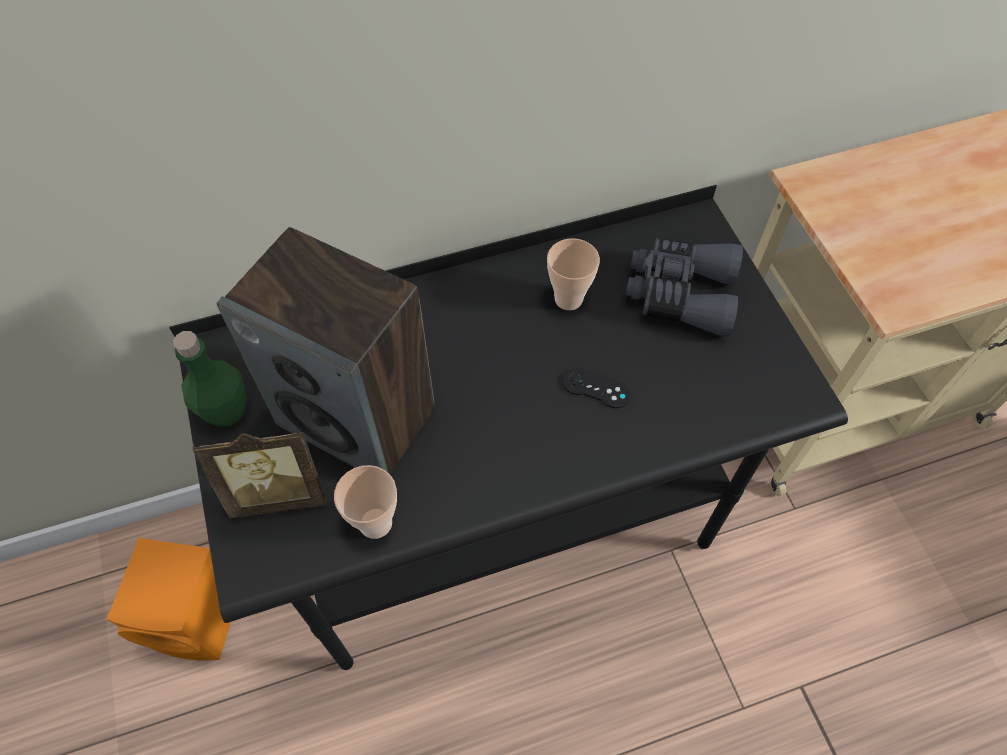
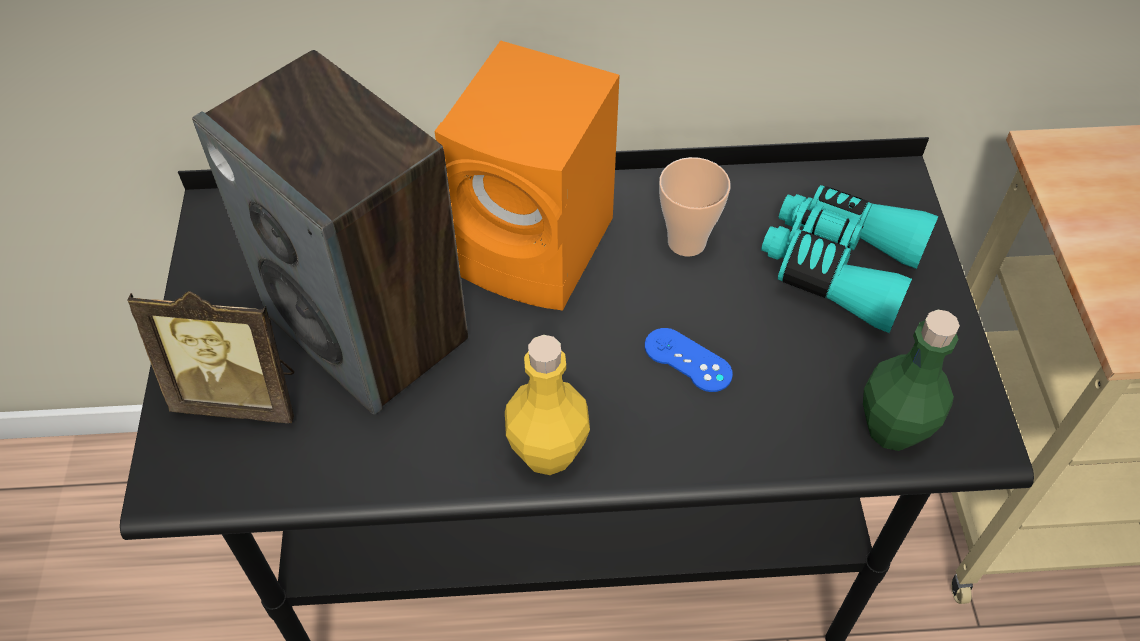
camera: 15 degrees right, 5 degrees down
(201, 619) = (160, 569): orange speaker -> orange speaker (539, 250)
(226, 411) = (213, 285): green bottle -> green bottle (892, 429)
(375, 523) = (346, 461): cup -> none
(519, 480) = (548, 452): none -> yellow bottle
(596, 388) = (687, 360): black game controller -> blue game controller
(680, 293) = (840, 266): grey binoculars -> turquoise binoculars

